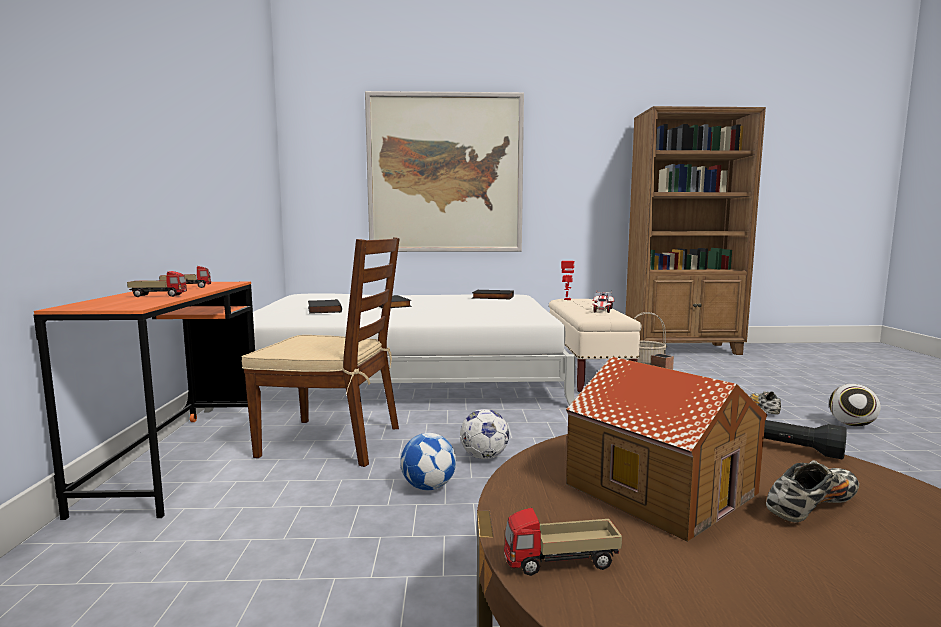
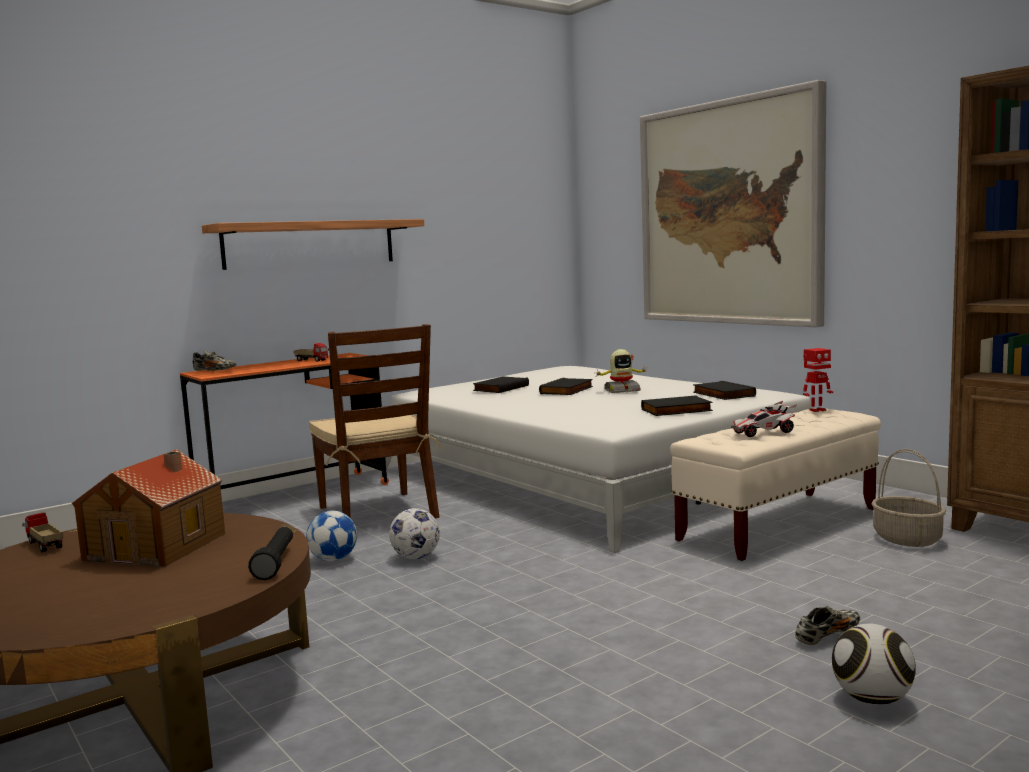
camera: 55 degrees right, 0 degrees up
(144, 145) = (310, 244): none -> shelf
(159, 296) = (263, 367): toy truck -> none
(428, 301) = (621, 390): none -> toy robot
(516, 306) = (676, 410): none -> black book
(812, 507) = (151, 579): shoe -> shoe (215, 371)

